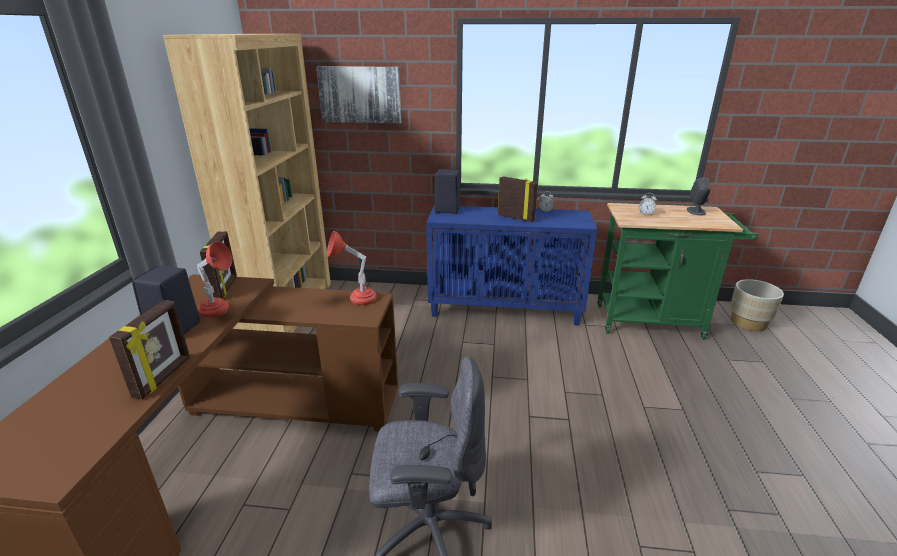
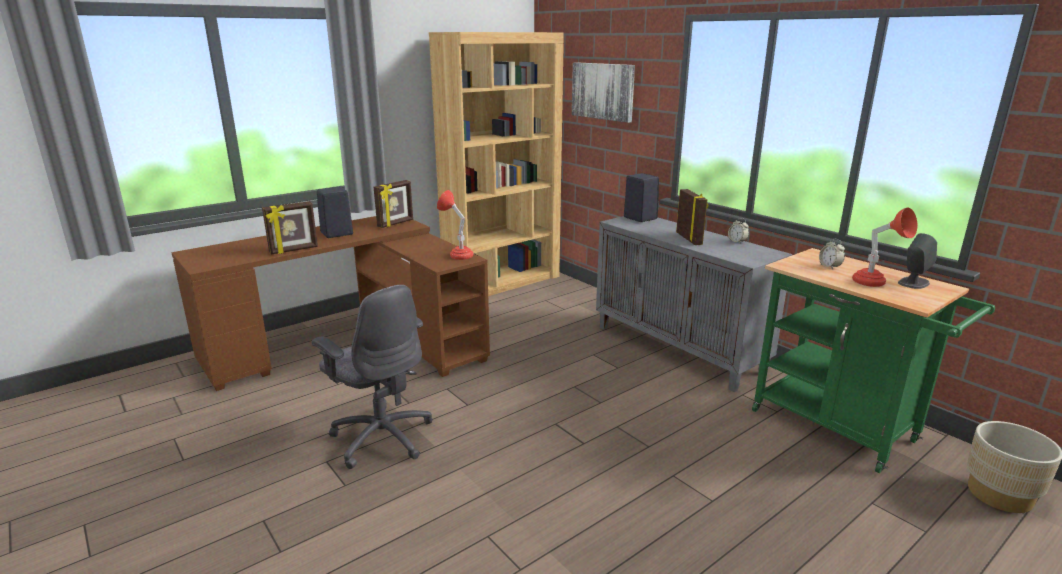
camera: 45 degrees right, 5 degrees down
(220, 312) = (369, 233): red table lamp -> red table lamp (875, 285)
(505, 309) = (679, 349): blue cabinet -> grey cabinet

